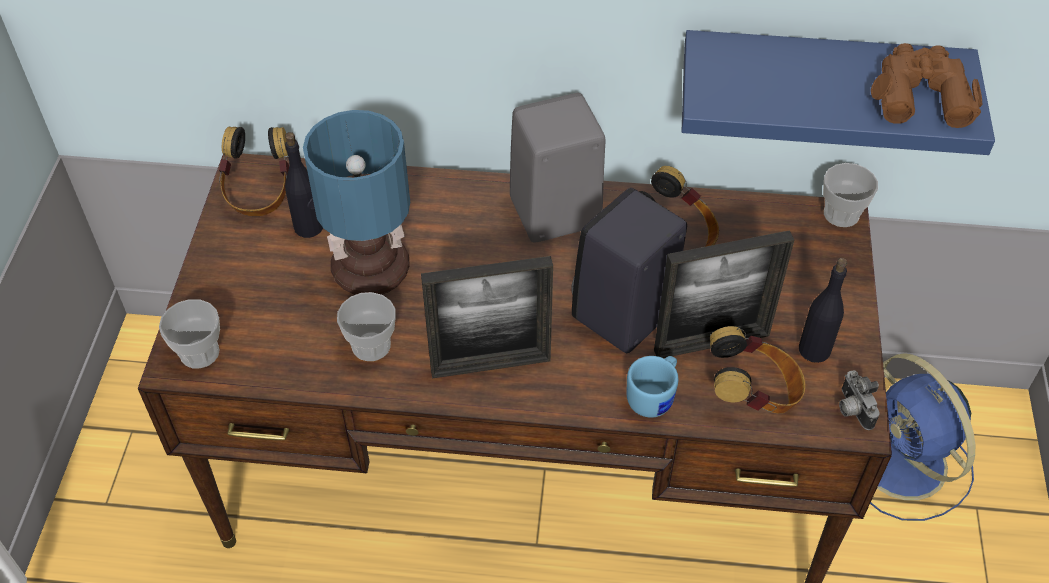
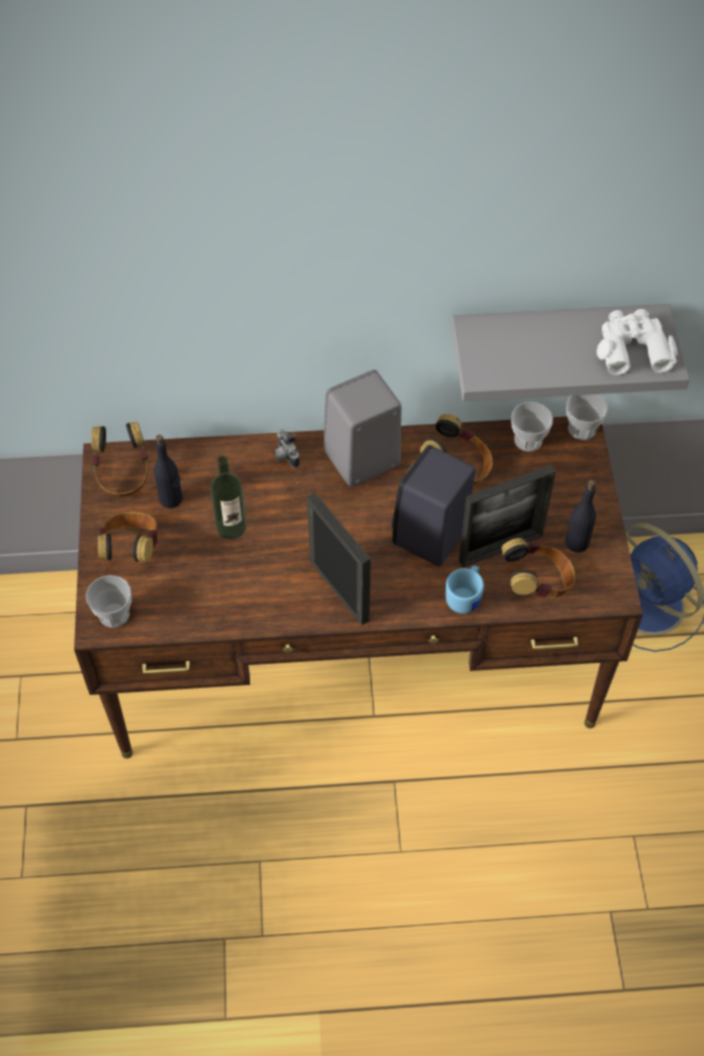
camera: 10 degrees left, 5 degrees up
(244, 278) = (132, 549): none -> headphones
(371, 345) = (245, 589): cup -> cup (528, 440)
(373, 269) = (231, 526): table lamp -> bottle
(490, 365) = (339, 590): picture frame -> picture frame turned 105 degrees counterclockwise
(820, 81) = (555, 337): blue shelf -> grey shelf
(851, 409) = (610, 585): camera -> camera (284, 456)
(920, 94) = (632, 348): brown binoculars -> white binoculars

